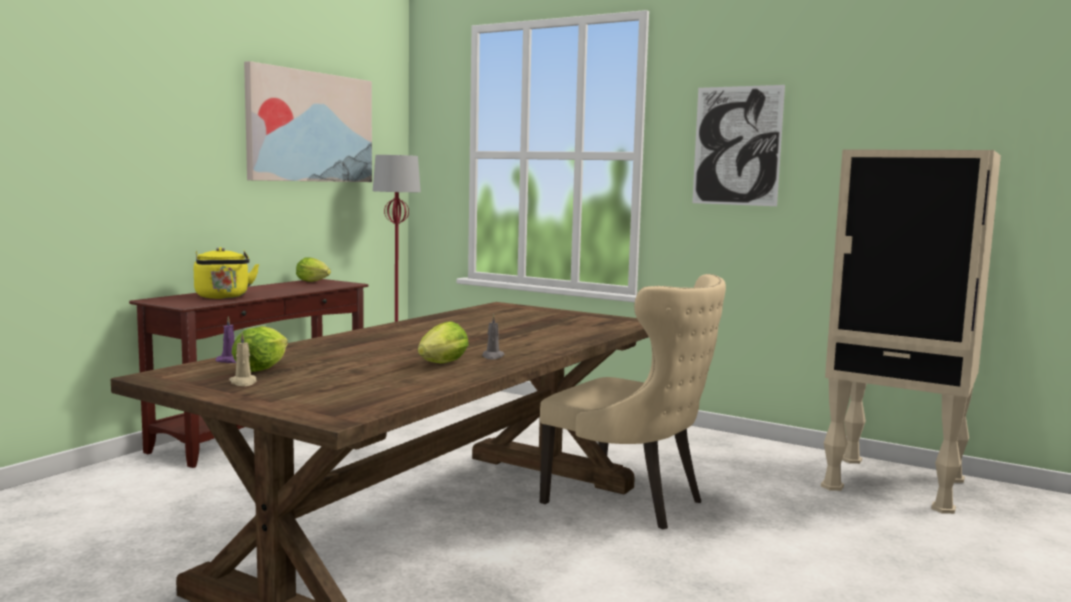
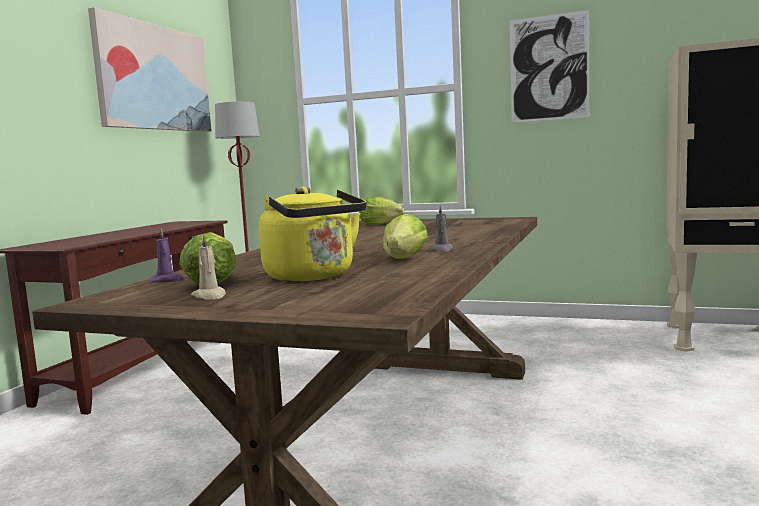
camera: 10 degrees left, 0 degrees up
(223, 297) = (96, 239): yellow kettle -> yellow kettle (314, 277)
(314, 282) = (175, 223): lettuce -> lettuce (382, 225)
(631, 501) = (533, 384): beige chair -> none

